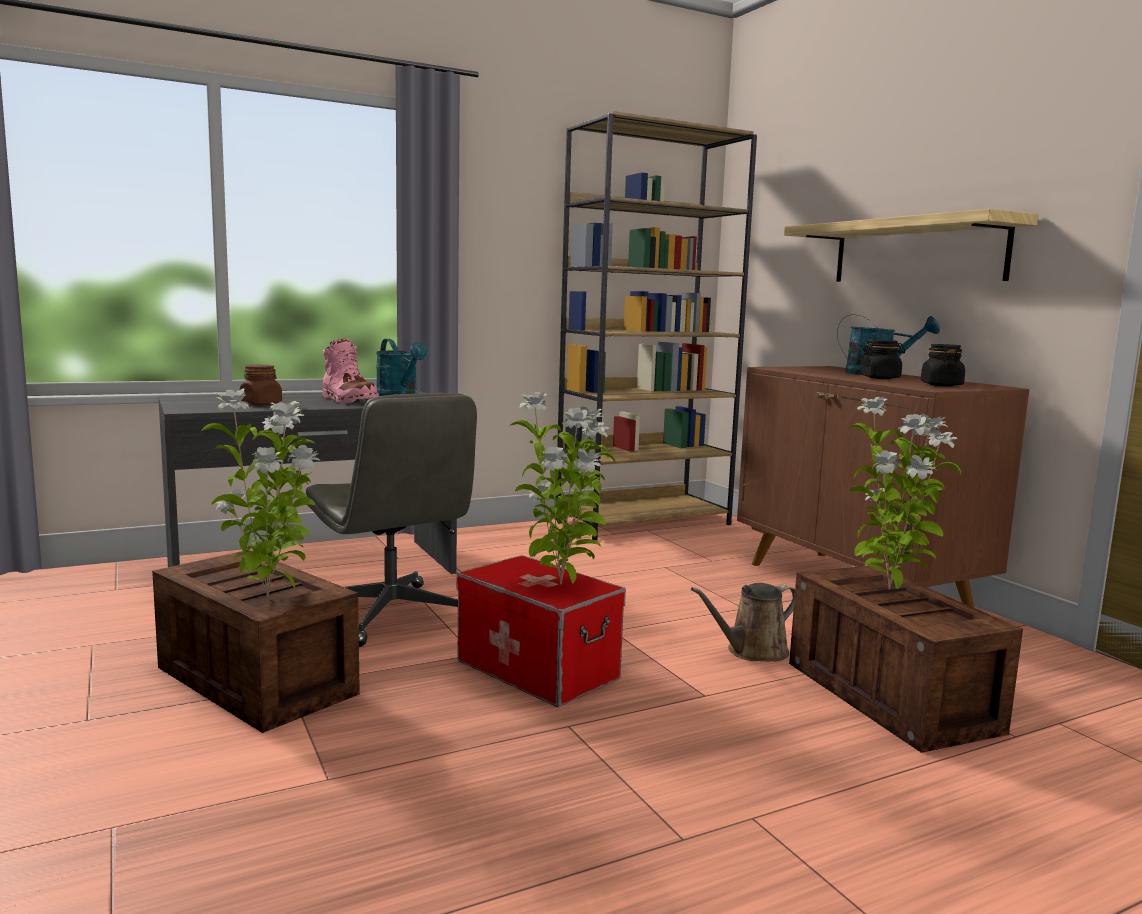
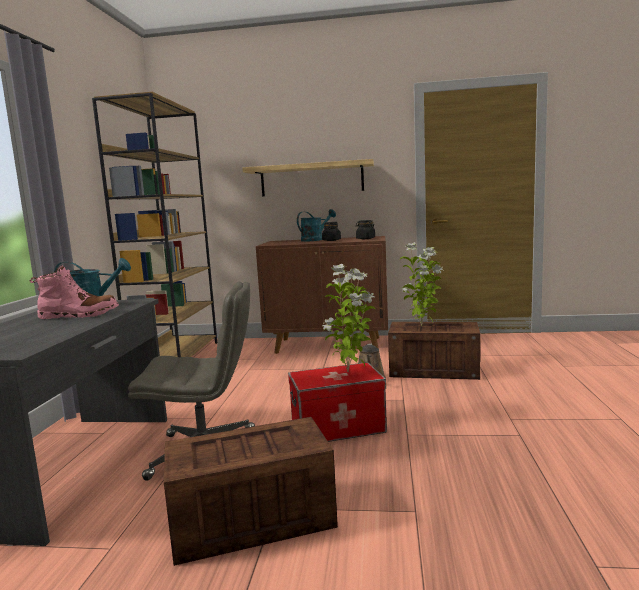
camera: 55 degrees left, 0 degrees up
(261, 404) = (37, 334): brown jar -> none
(271, 596) = (286, 442): potted plant -> none

